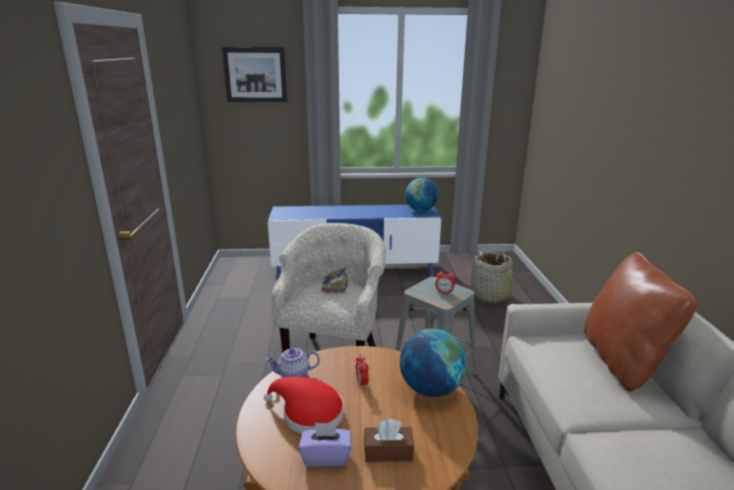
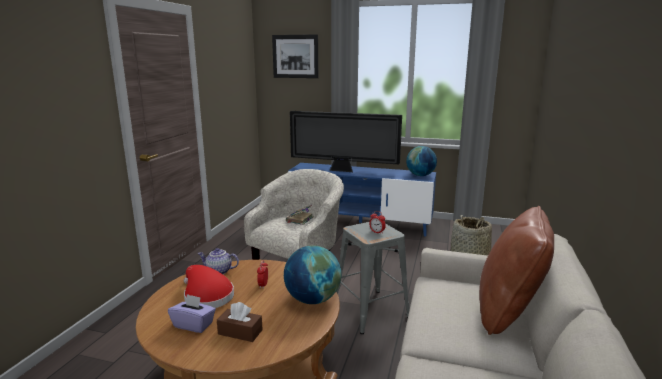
camera: 20 degrees right, 5 degrees down
(333, 213) = (343, 170): none -> television

